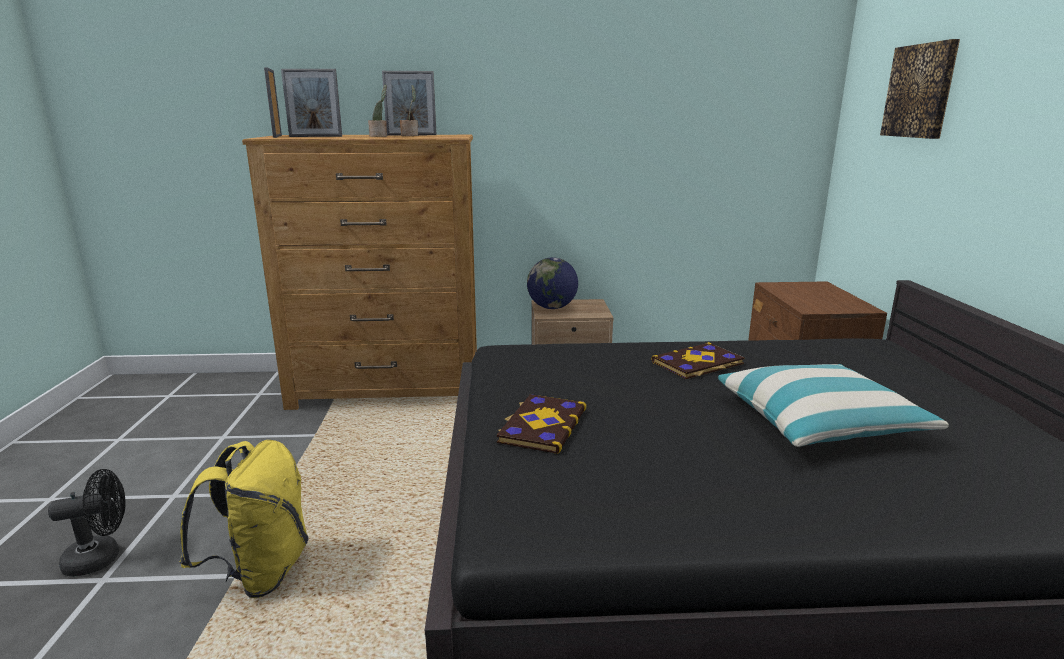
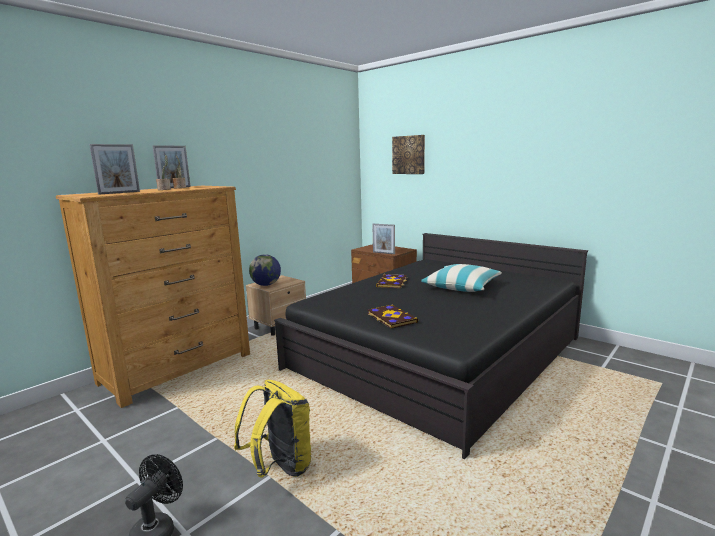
camera: 45 degrees left, 5 degrees down
(277, 136) = (85, 195): picture frame -> picture frame (383, 253)

